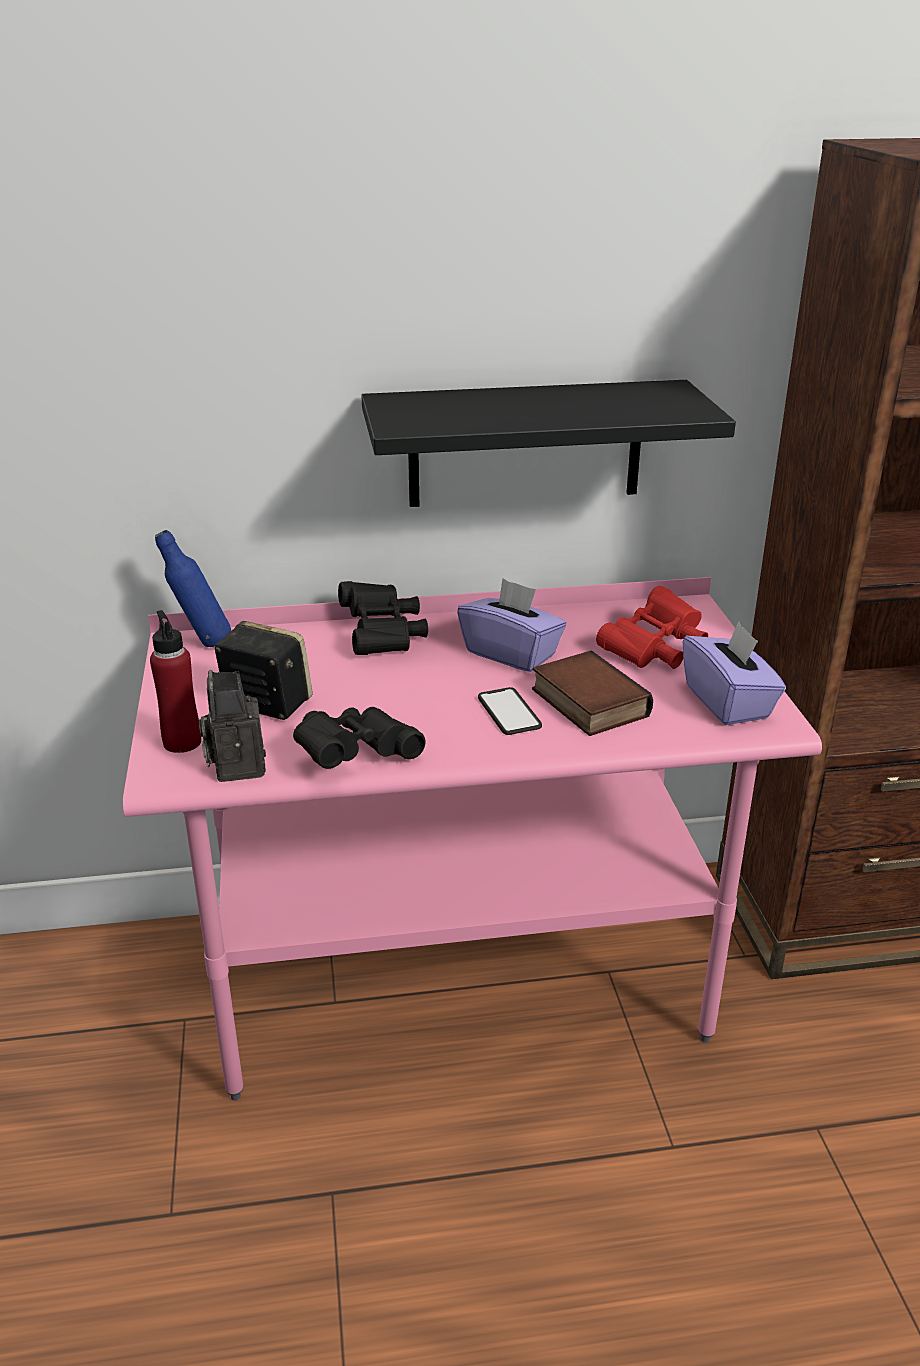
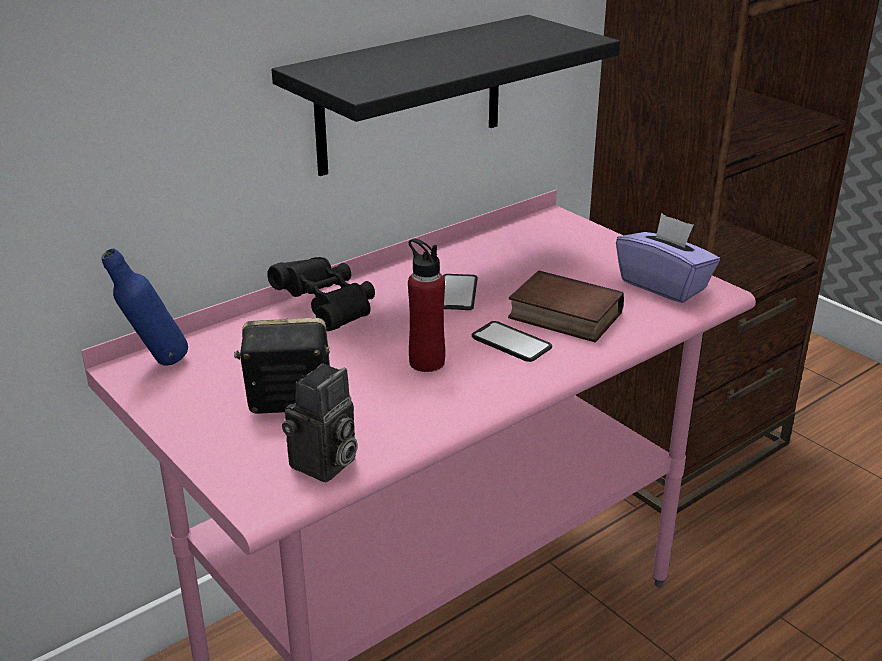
camera: 30 degrees left, 0 degrees up
(182, 742) = (245, 462): red bottle -> red bottle (426, 362)
(236, 765) = (324, 465): camera -> camera turned 105 degrees counterclockwise
(355, 755) = (424, 420): black binoculars -> none
(511, 653) = (457, 293): purple tissue box -> phone
(655, 650) = (566, 259): red binoculars -> none

